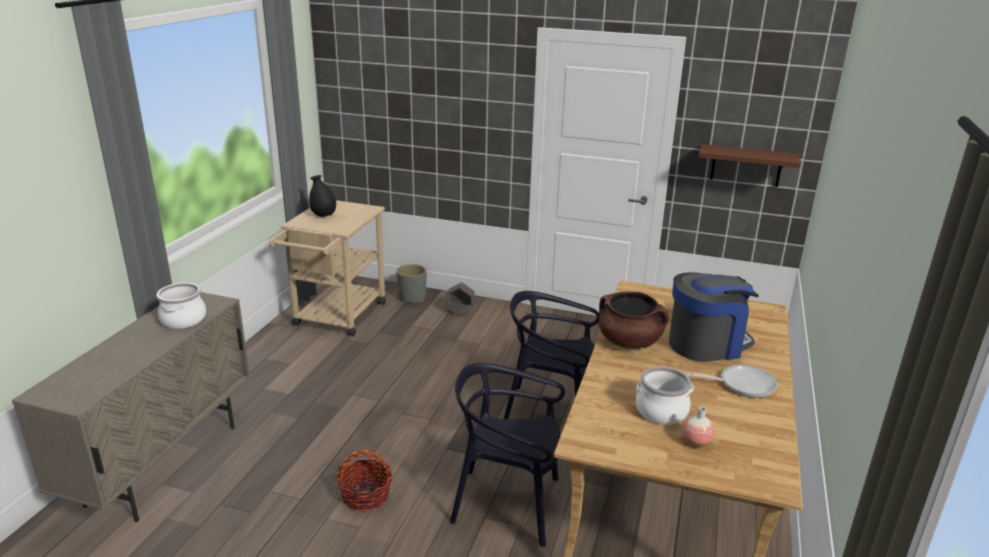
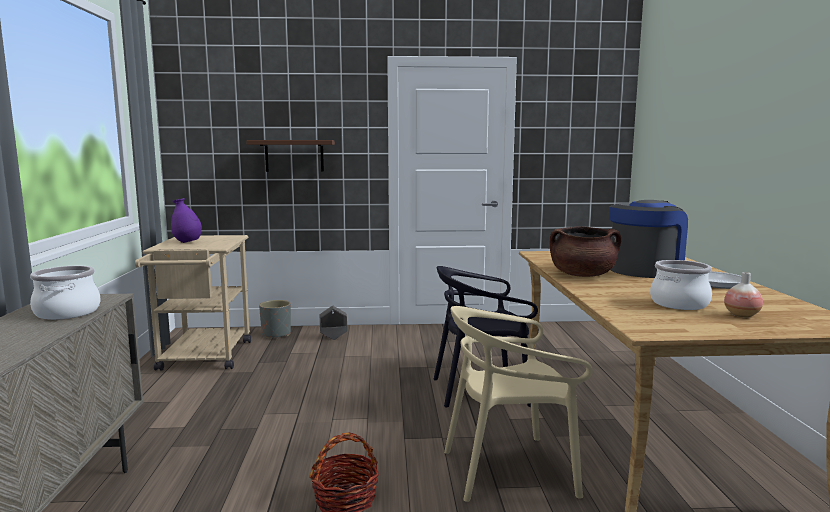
camera: 20 degrees left, 15 degrees down
(323, 215) = (187, 242): black vase -> purple vase
(507, 504) = (509, 470): black chair -> beige chair
(746, 165) = (575, 162): brown shelf -> brown shelf (294, 155)

